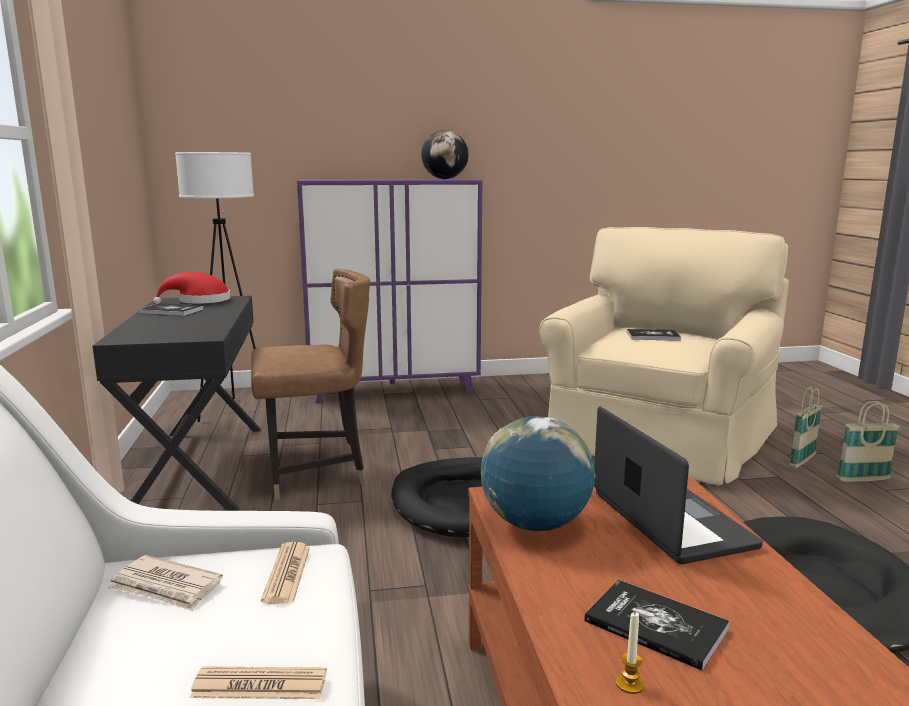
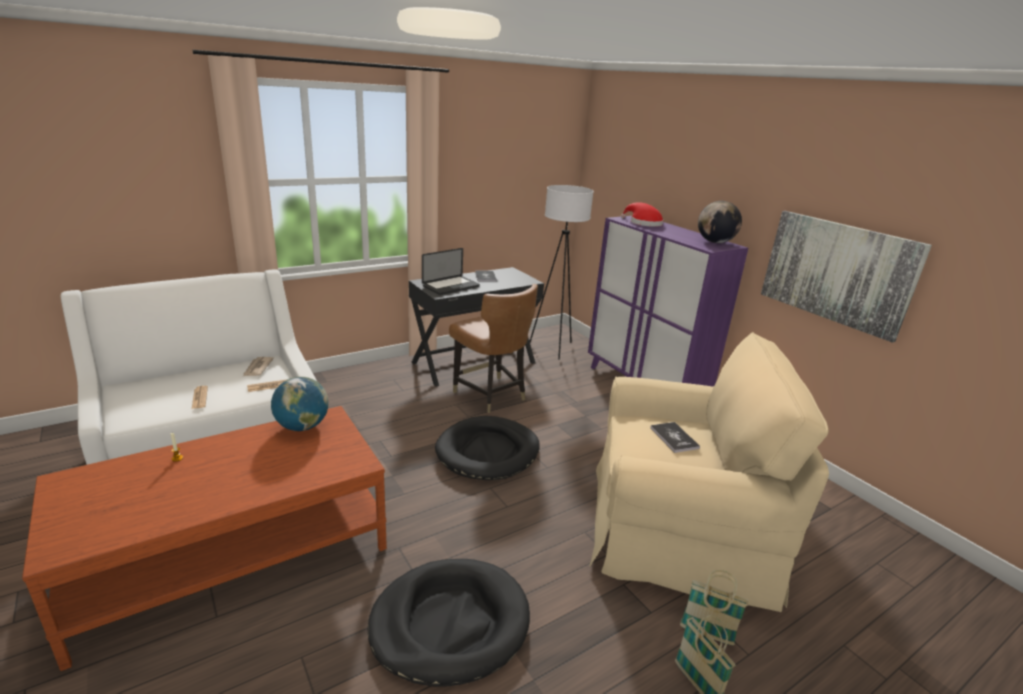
camera: 65 degrees right, 10 degrees up
(200, 301) = (514, 276): red hat -> red hat (643, 223)
(561, 178) = (837, 272): none -> picture
(655, 625) = (215, 462): book -> none
(670, 520) = (315, 464): laptop -> laptop (451, 286)

